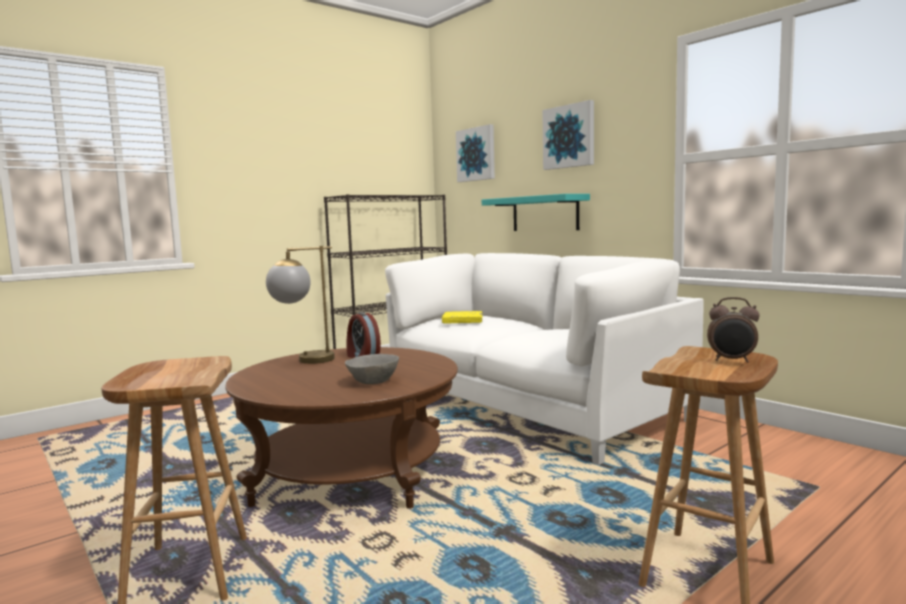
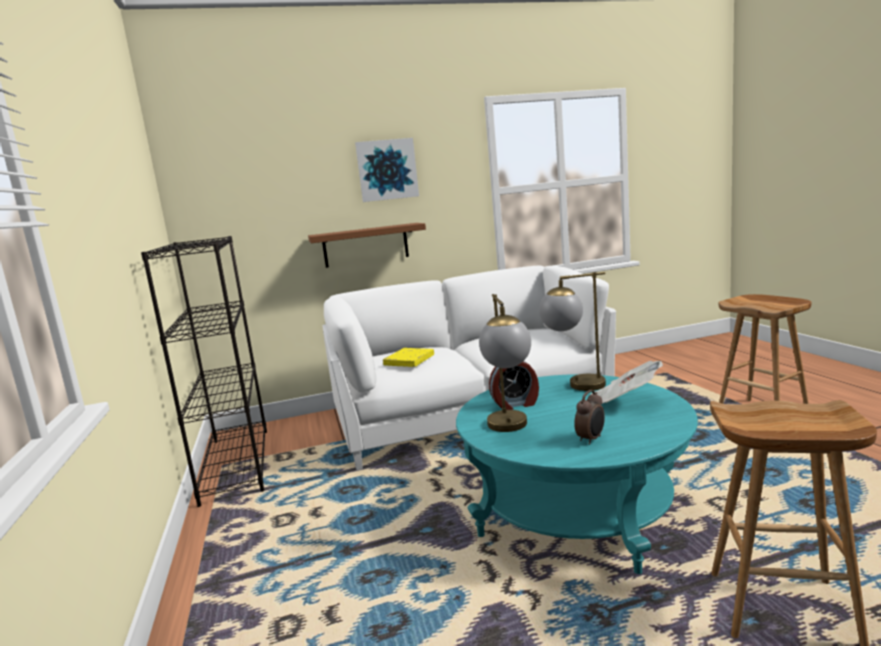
camera: 65 degrees left, 5 degrees up
(351, 473) = (576, 510): brown coffee table -> turquoise coffee table
(373, 381) = (623, 401): grey bowl -> newspaper
(414, 366) = (575, 386): none -> table lamp
(476, 154) = (251, 186): picture -> none
(545, 213) = (365, 245): turquoise shelf -> brown shelf
(732, 360) = (755, 300): alarm clock -> alarm clock (591, 439)

